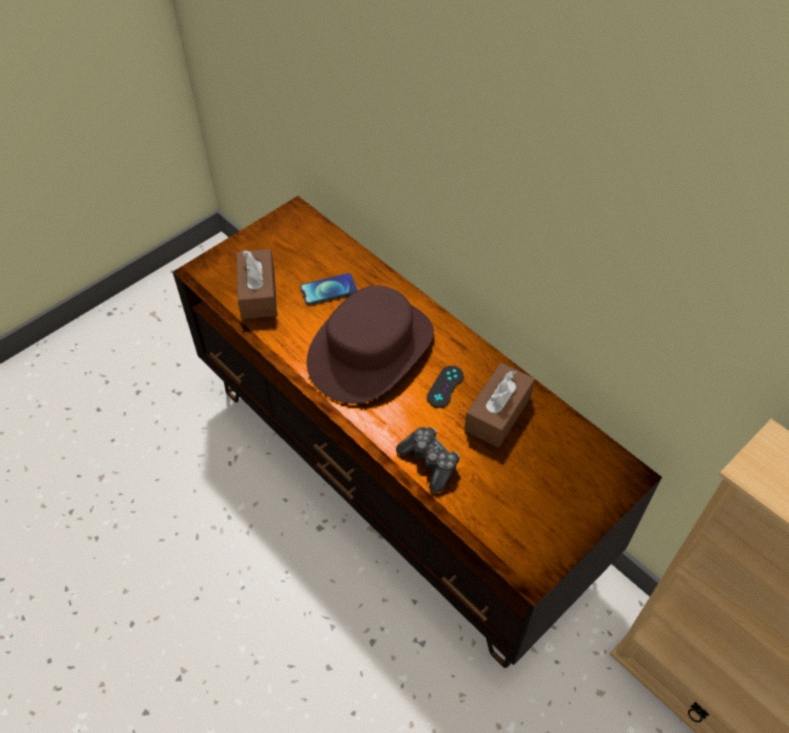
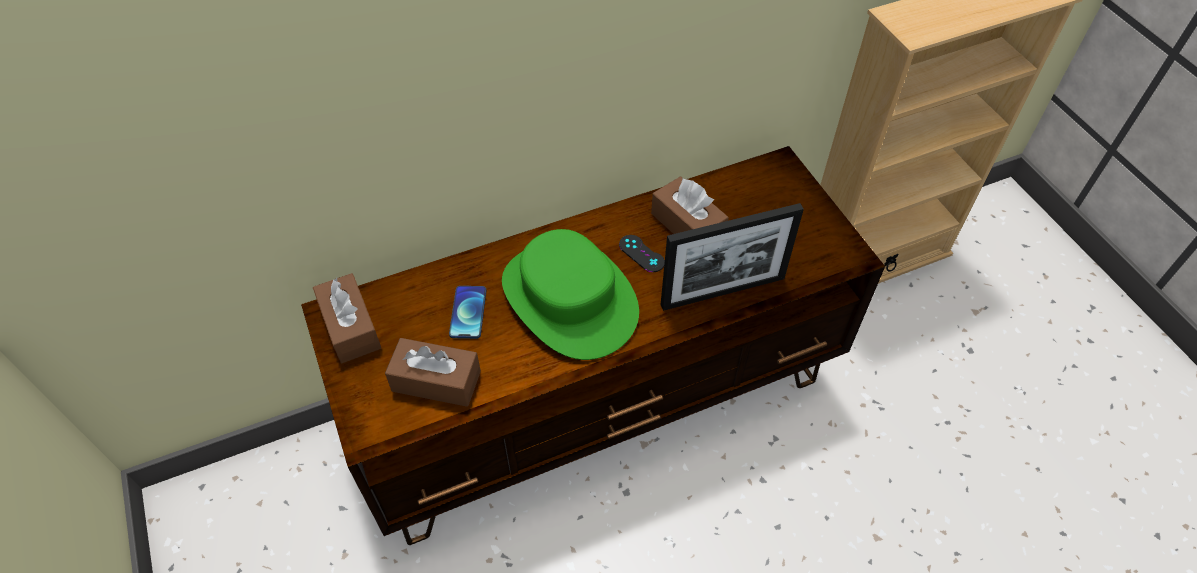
camera: 70 degrees left, 0 degrees up
(288, 228) = (350, 327): none -> brown tissue box
(370, 349) = (568, 299): brown hat -> green hat
(429, 462) = (723, 291): game controller -> picture frame

